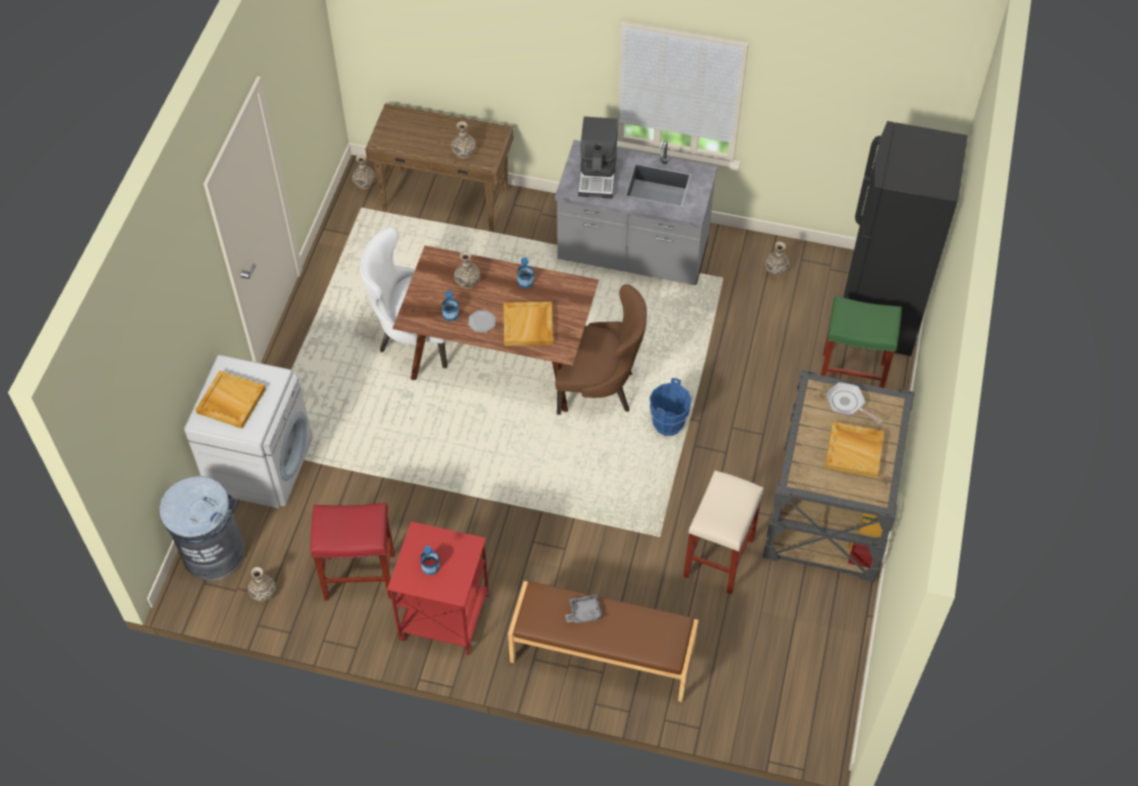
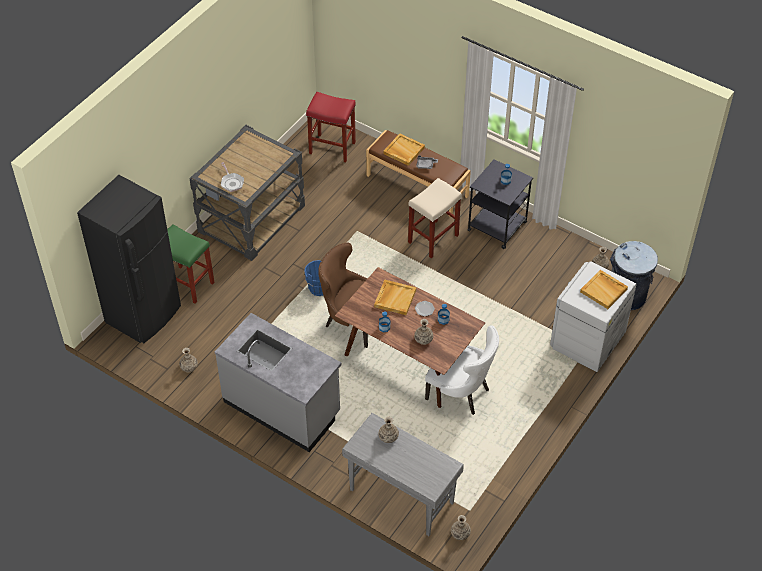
camera: 160 degrees left, 5 degrees down
(359, 577) = (541, 259): red stool -> red stool (333, 148)
(443, 615) = (497, 227): red cart -> black cart
(446, 200) = (401, 496): brown console table -> grey console table
(598, 174) = (302, 369): coffee machine -> none
(719, 559) = (329, 211): beige stool -> beige stool (433, 238)
(854, 451) = (244, 159): beige tray -> beige tray (403, 151)

